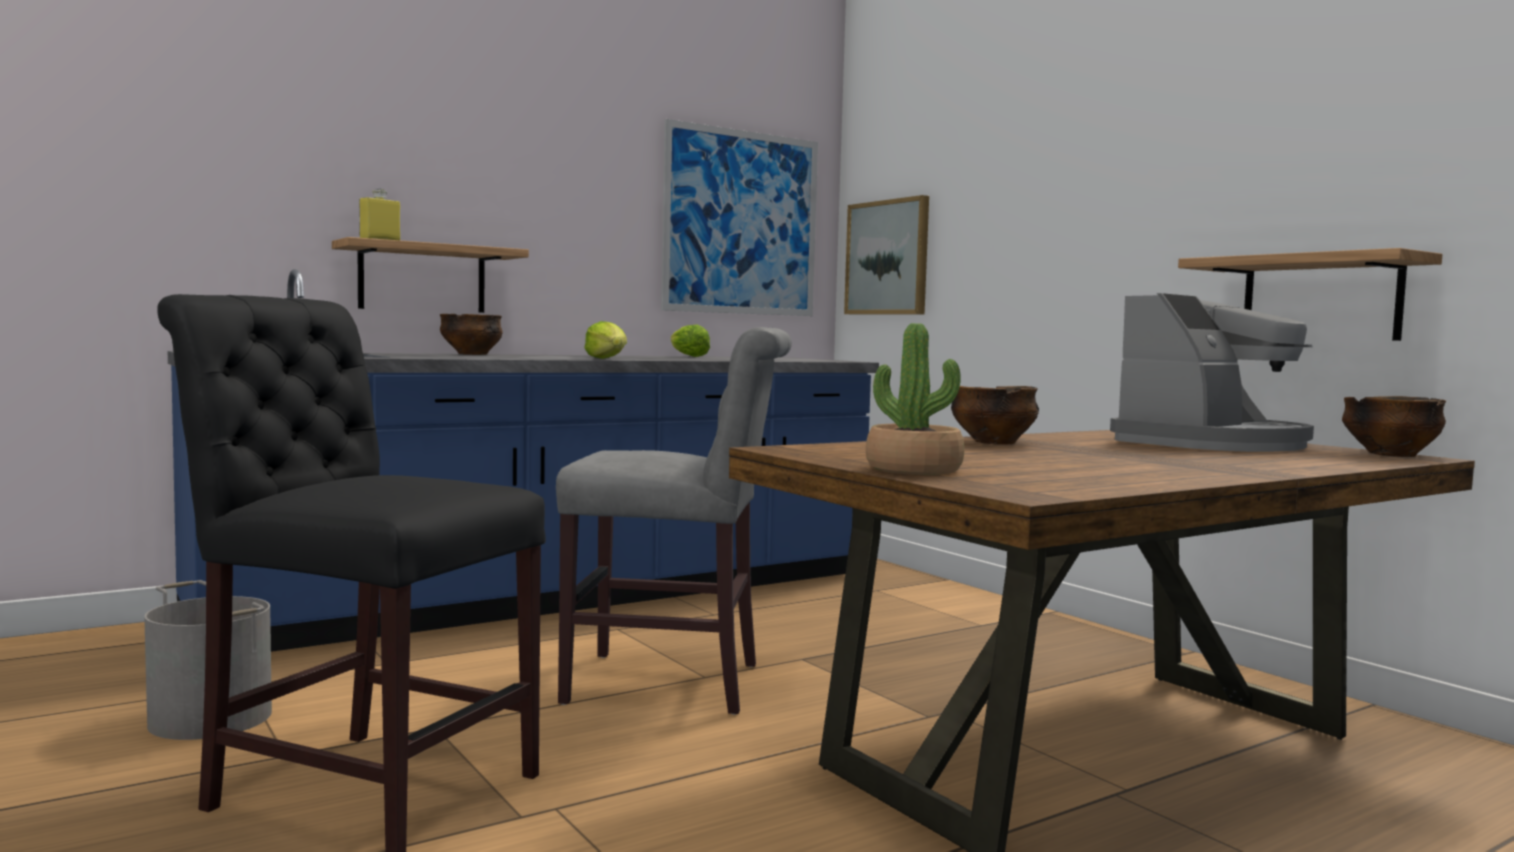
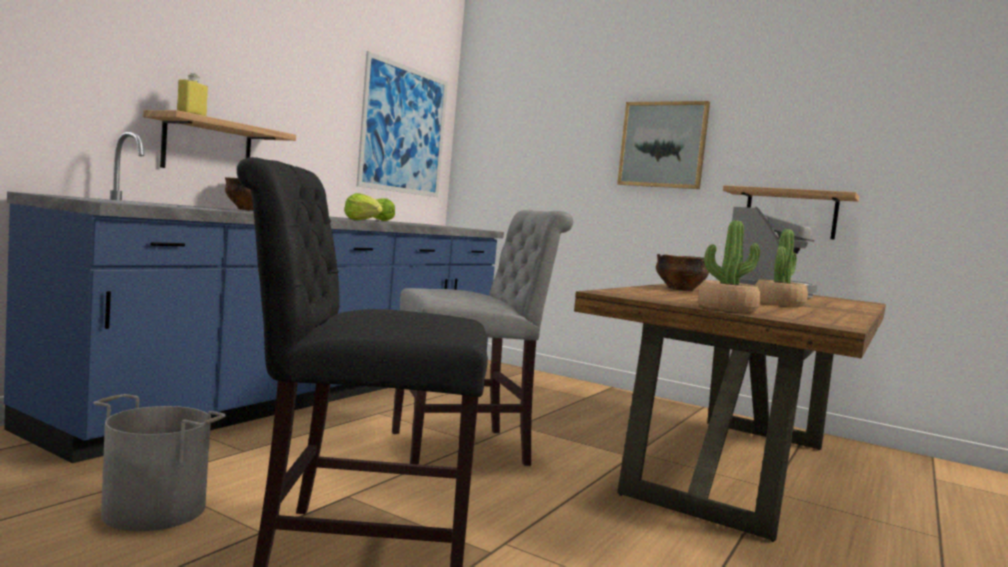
camera: 25 degrees left, 0 degrees up
(888, 258) = (494, 164): picture -> picture (663, 145)
(1115, 461) = (779, 303): none -> potted plant
(1391, 455) = (850, 300): bowl -> none

